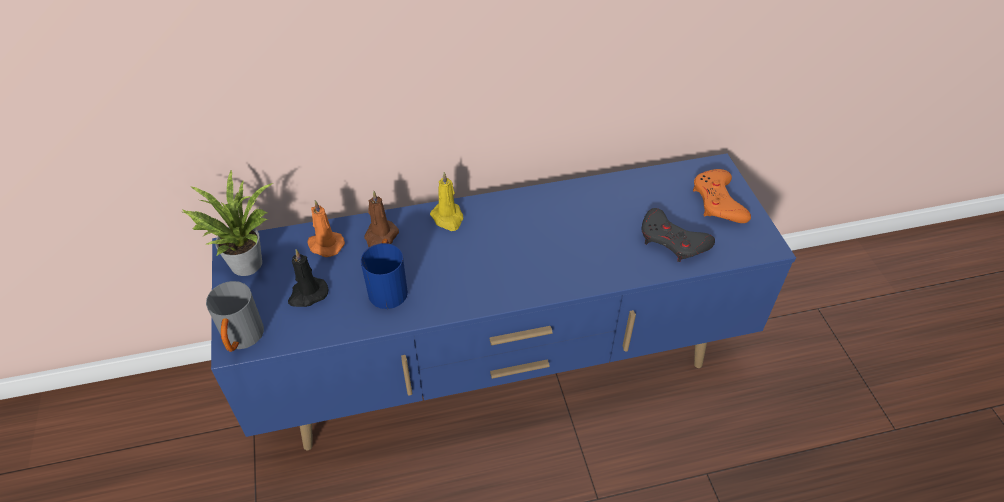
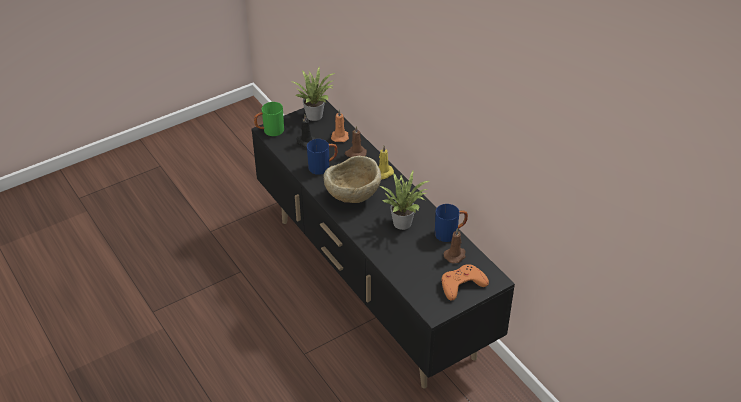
camera: 70 degrees right, 5 degrees down
(242, 340) = (269, 131): grey mug -> green mug
(486, 269) = (352, 198): none -> beige bowl
(502, 370) = (371, 288): blue tv stand -> black tv stand
(568, 224) = (404, 221): none -> potted plant
(612, 183) = (450, 233): none -> blue mug
(658, 191) = (455, 255): none -> brown candle
(673, 240) = (415, 269): grey game controller -> none

